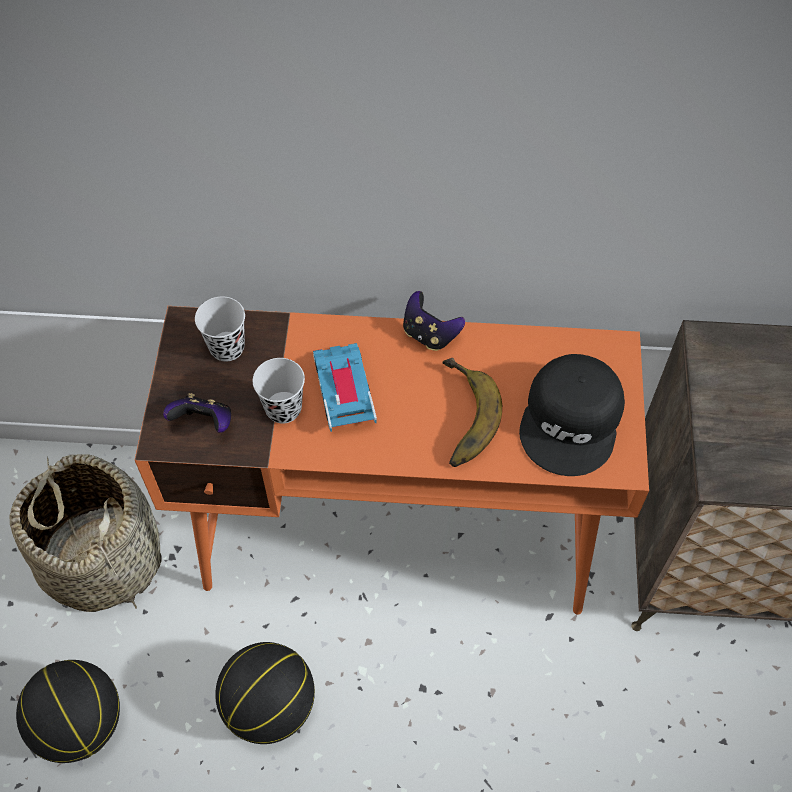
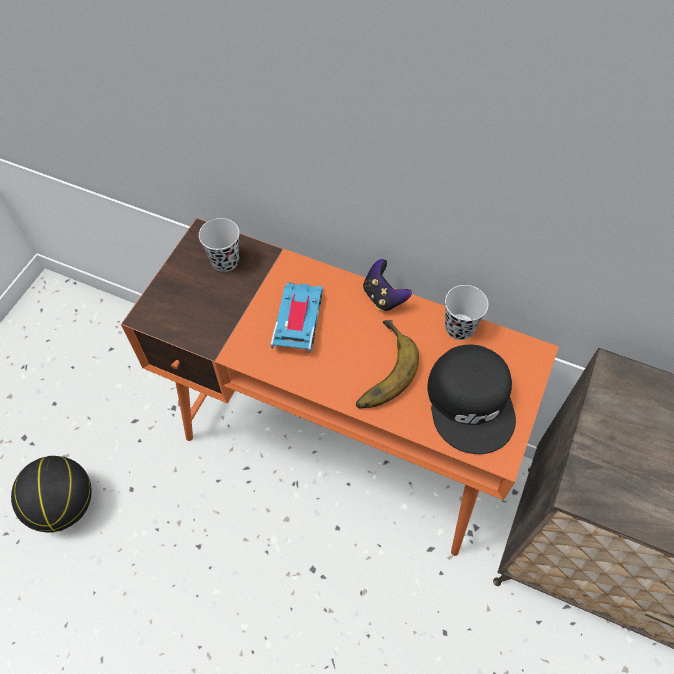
camera: 20 degrees right, 0 degrees up
(102, 559) = (126, 393): basket -> none
(204, 423) = (183, 312): game controller -> none
(270, 706) = (197, 541): basketball -> none
(283, 408) = (246, 320): black cup -> black cup (459, 328)
(572, 420) = (472, 402): black cap -> black cap turned 45 degrees counterclockwise

